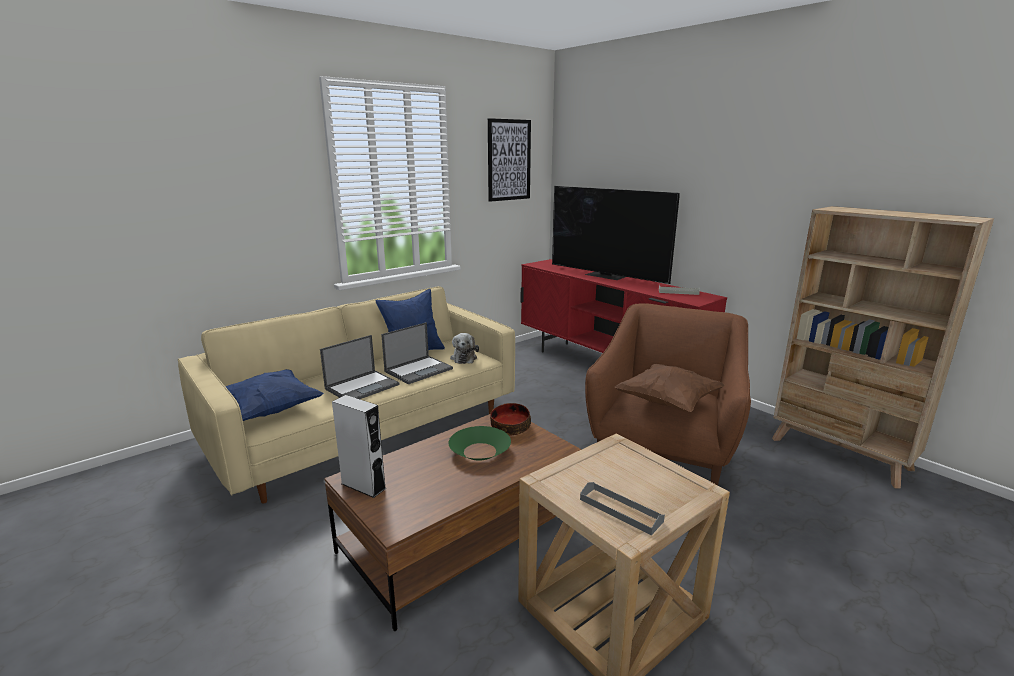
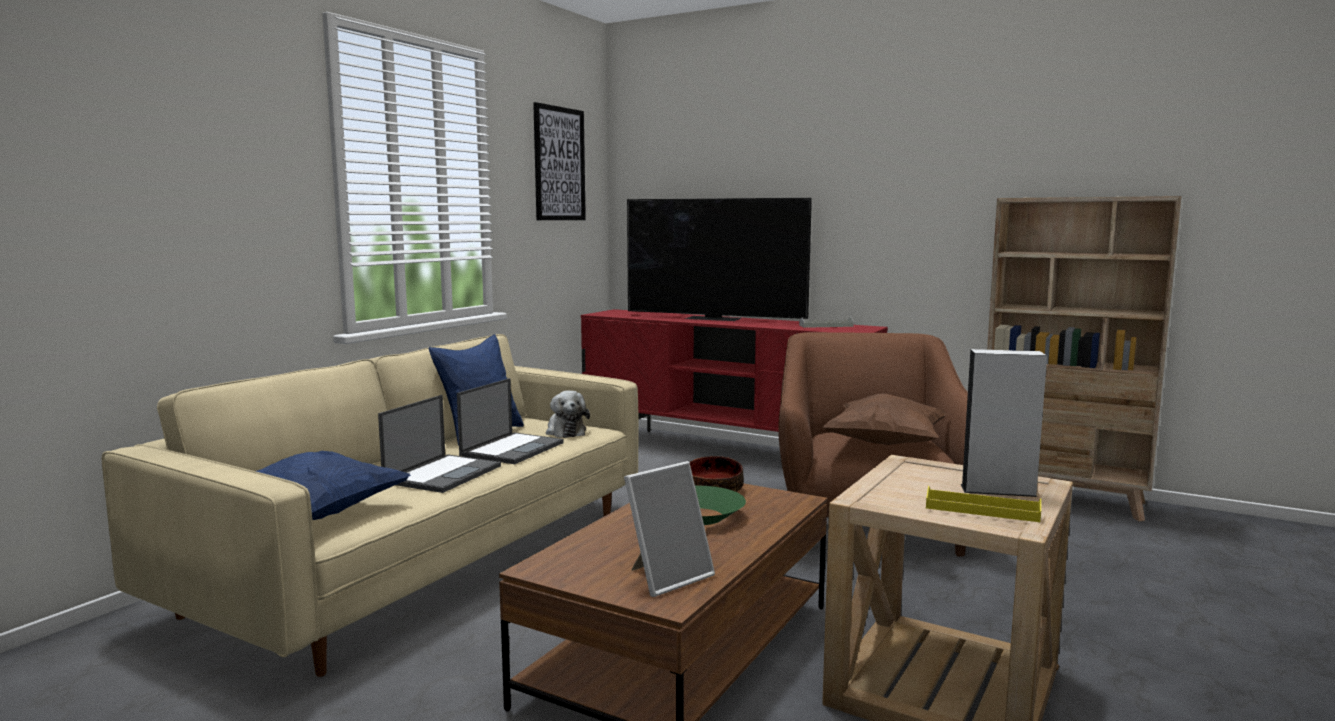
camera: 20 degrees left, 10 degrees down
(363, 486) = (572, 571): grey speaker -> grey speaker (998, 490)
(412, 504) = (667, 577): none -> picture frame
(620, 510) = (982, 509): grey tray -> yellow tray

